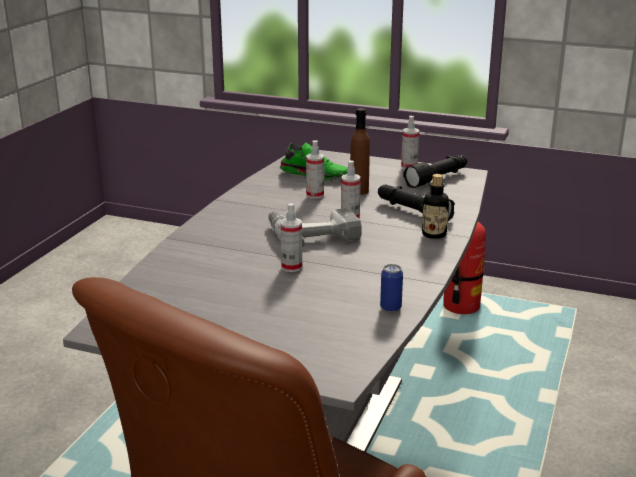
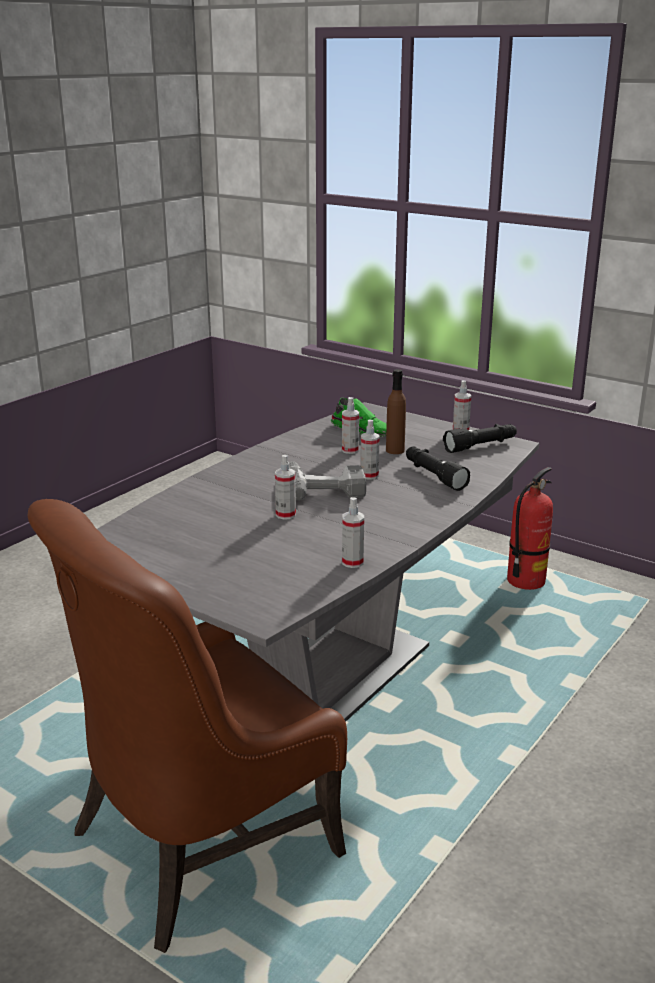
camera: 15 degrees right, 0 degrees up
(390, 307) = (352, 562): can -> spray bottle
(434, 234) = (440, 500): bottle -> none

